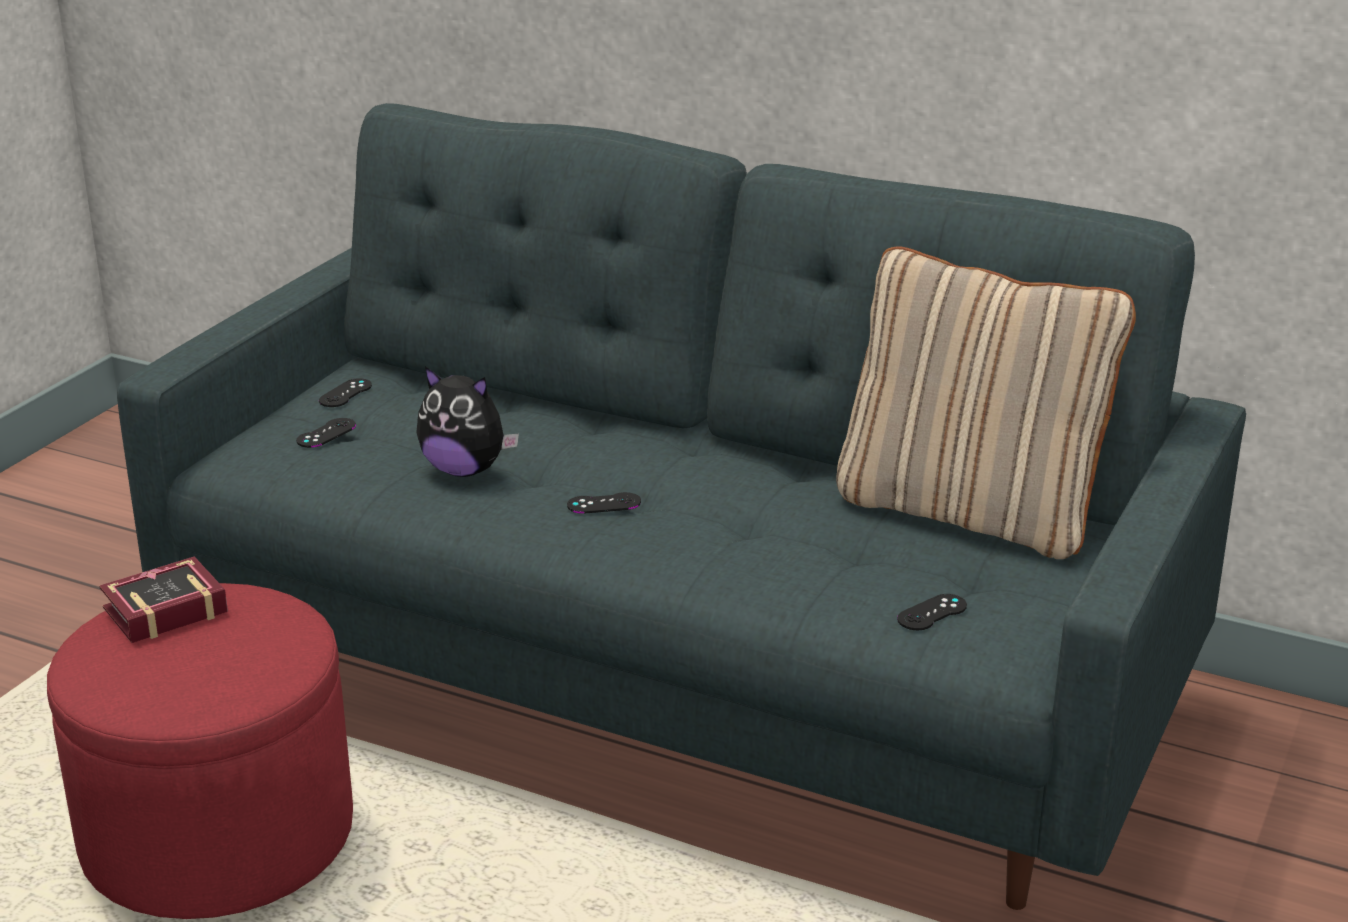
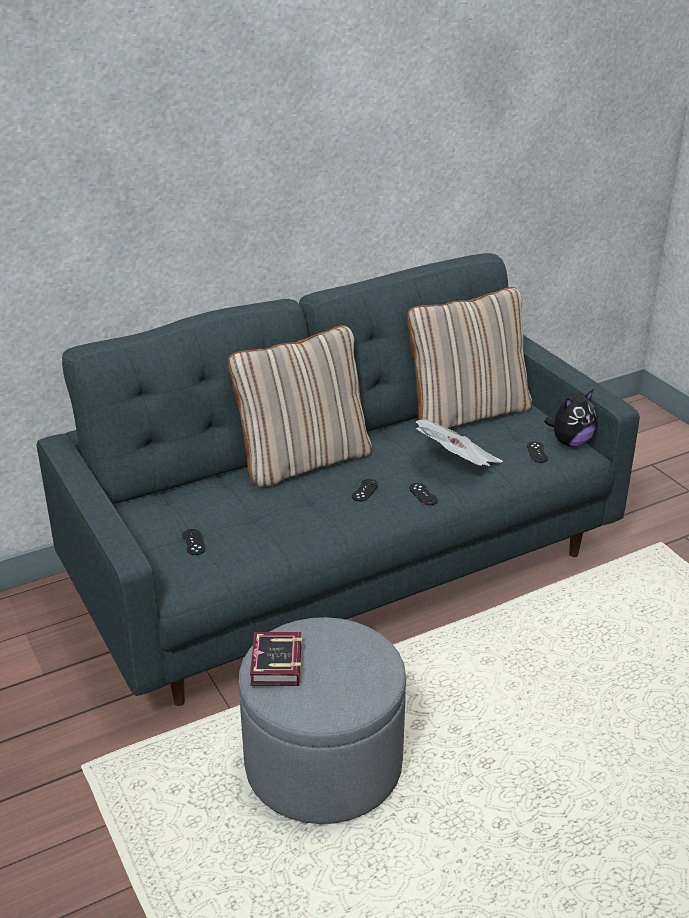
camera: 55 degrees left, 5 degrees up
(218, 836) = (323, 764): red ottoman -> grey ottoman
(345, 393) = (154, 521): black game controller -> black game controller (423, 494)
(465, 470) = (284, 515): plush toy -> plush toy (570, 442)
(627, 434) = (303, 460): none -> beige pillow
(787, 553) = (457, 464): none -> newspaper

